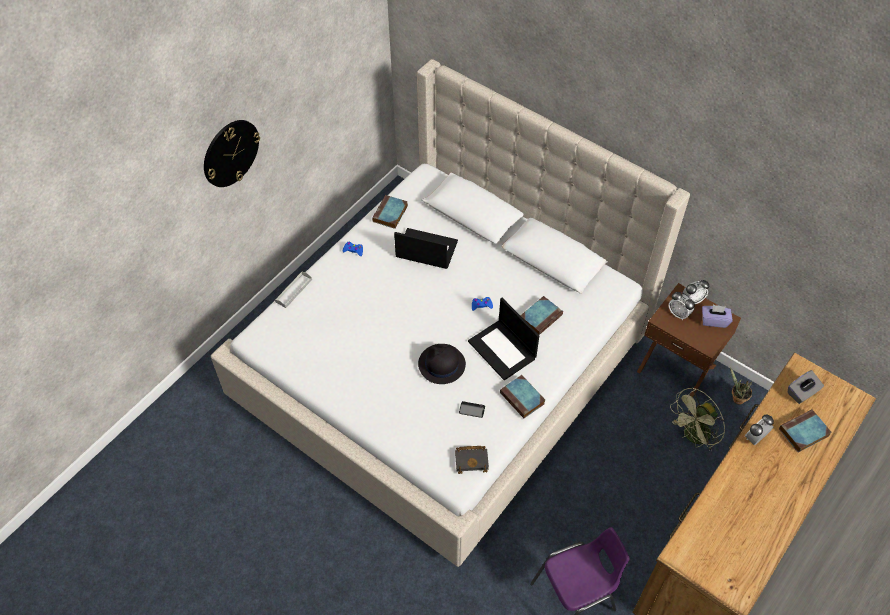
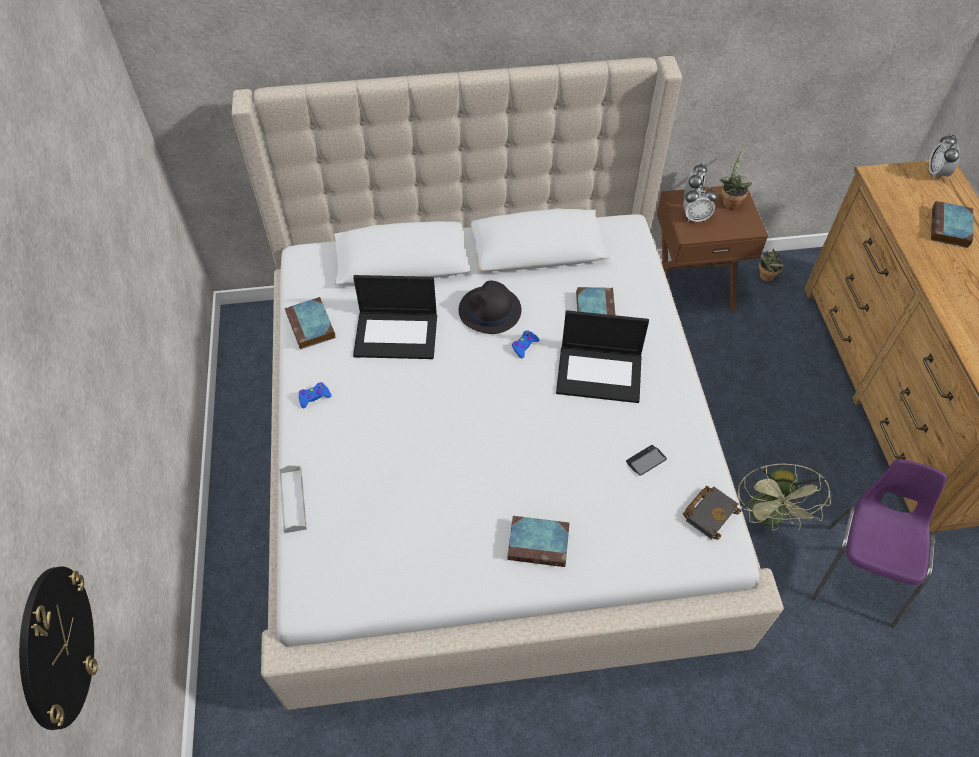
camera: 45 degrees left, 0 degrees up
(230, 153) = (86, 364): wall clock -> wall clock (56, 646)
(425, 249) = (397, 334): laptop -> laptop turned 150 degrees counterclockwise
(441, 364) = (559, 440): black hat -> black hat (490, 311)
(523, 399) = (678, 405): book -> book (539, 543)
(693, 437) = (773, 337): green fan -> green fan (769, 518)
(714, 320) = (729, 202): purple tissue box -> potted plant
(755, 438) = (926, 263): alarm clock -> alarm clock (936, 173)
(802, 393) = (905, 195): grey tissue box -> none

